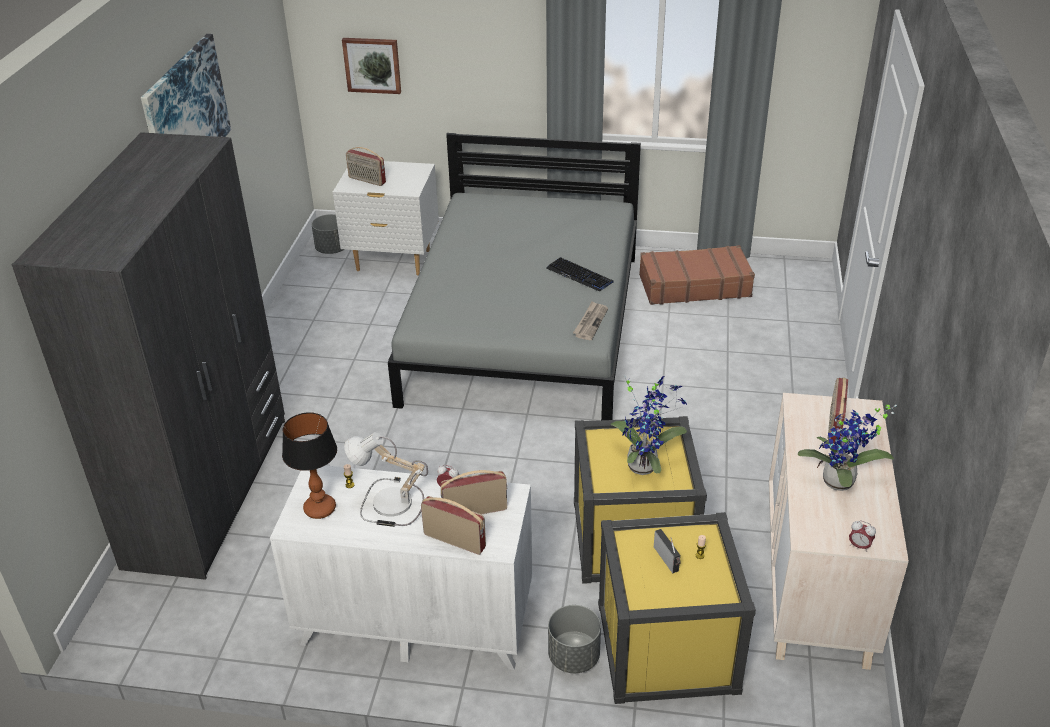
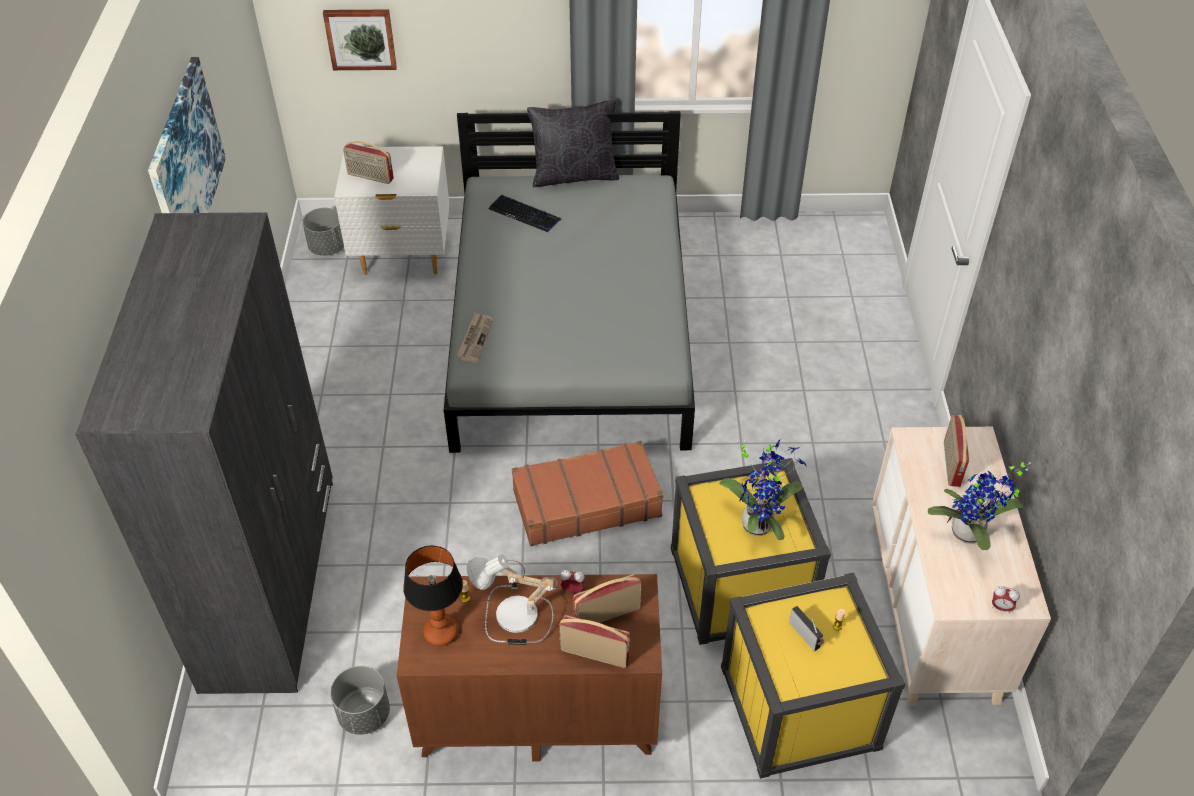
camera: 10 degrees left, 10 degrees up
(415, 621) = (536, 712): white dresser -> brown dresser
(545, 197) = (574, 175): none -> black pillow
(573, 657) = (708, 732): grey planter -> grey planter (364, 715)
(579, 275) = (636, 281): keyboard -> keyboard (524, 214)
(590, 322) = (661, 343): newspaper -> newspaper (475, 339)
(694, 285) = (744, 260): brown suitcase -> brown suitcase (586, 503)

